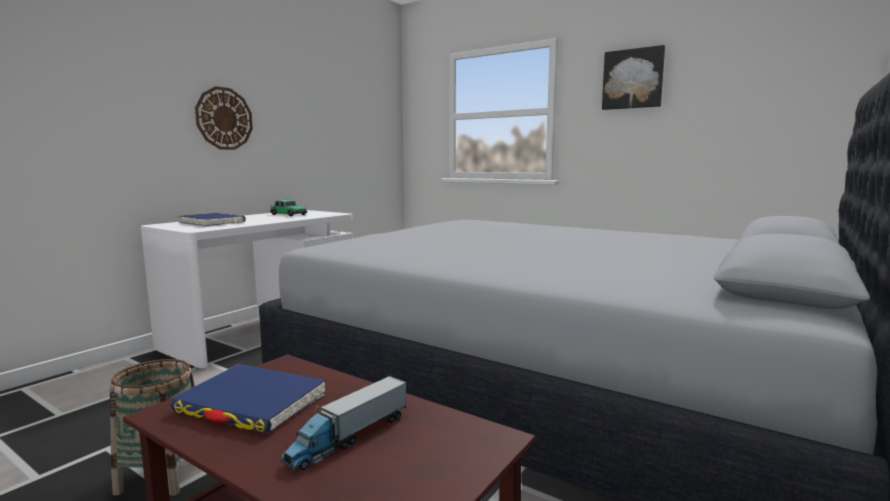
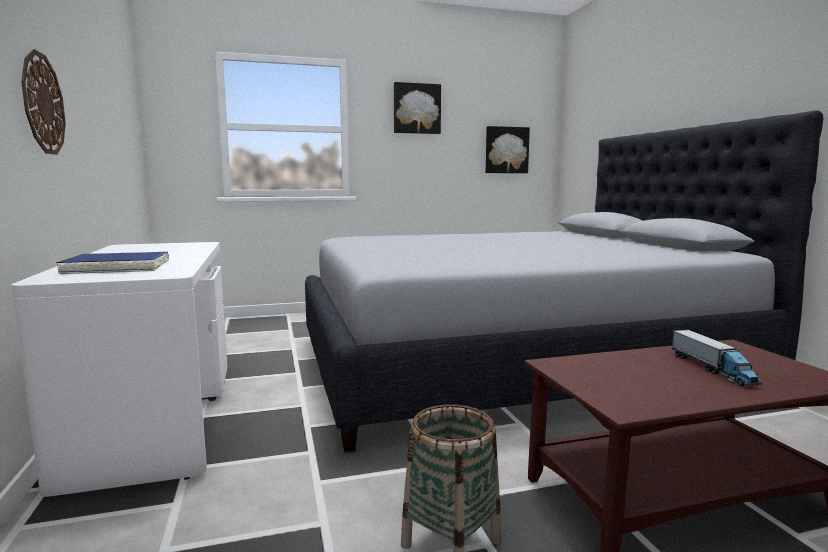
camera: 50 degrees left, 0 degrees up
(251, 403) = (631, 382): blue book -> none
(288, 215) = (149, 250): toy car -> none
(766, 120) = (506, 150): none -> picture

